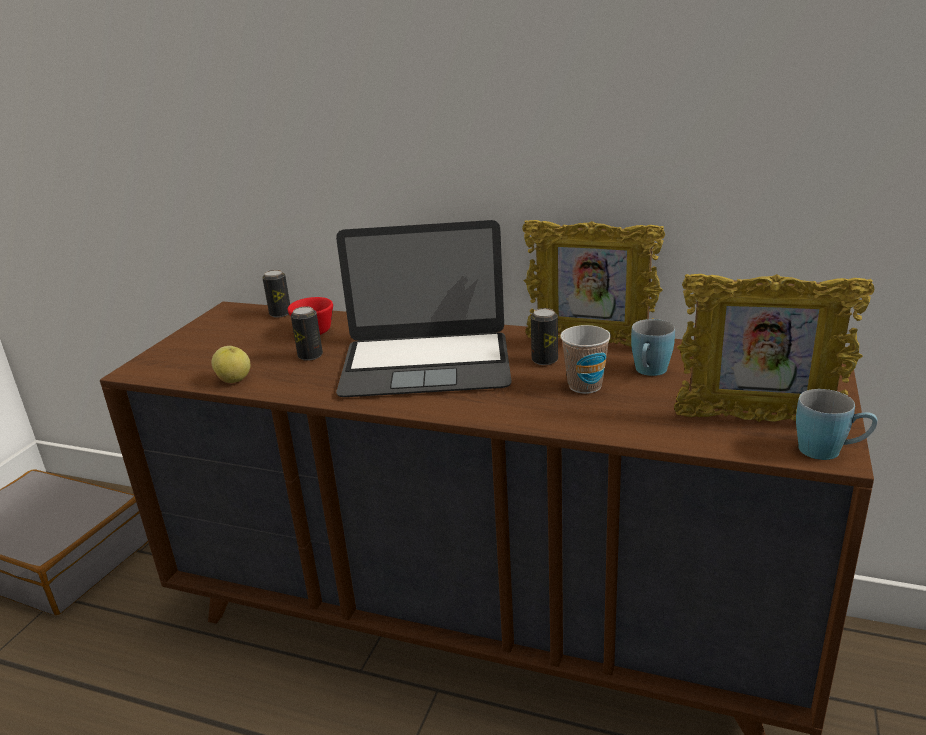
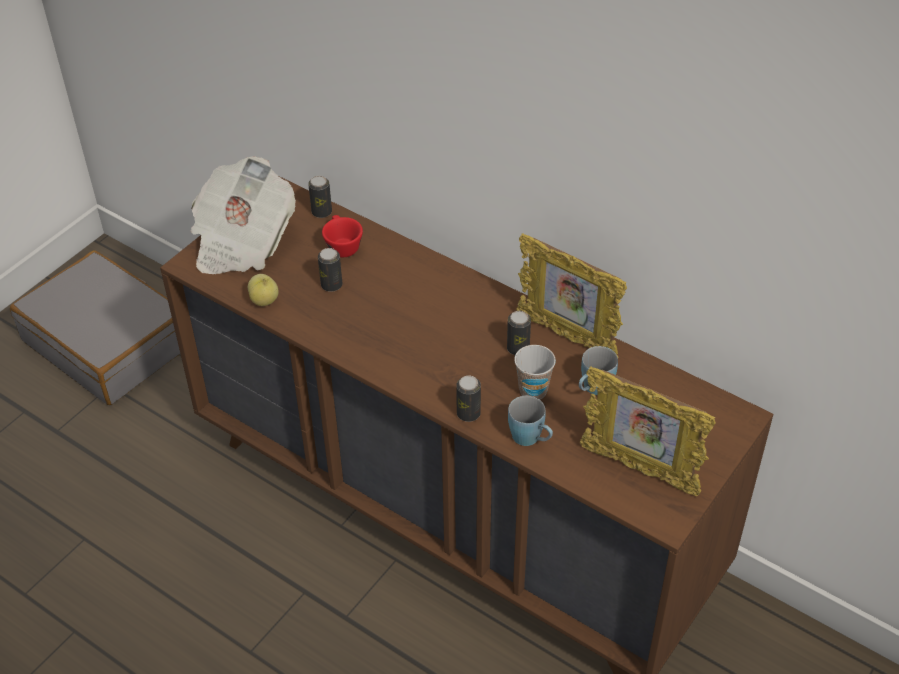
camera: 15 degrees right, 20 degrees up
(196, 345) = (241, 241): none -> newspaper
(426, 364) = (421, 324): laptop -> none
(523, 417) = (468, 413): none -> can
(830, 451) = (667, 516): blue mug -> blue mug (531, 439)

